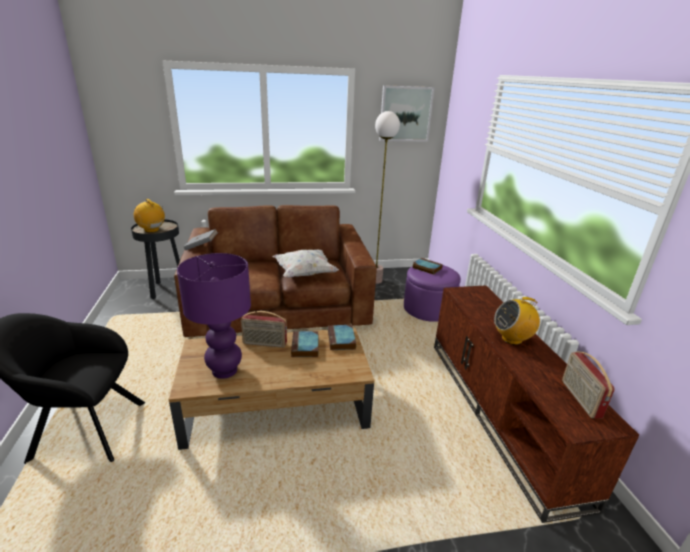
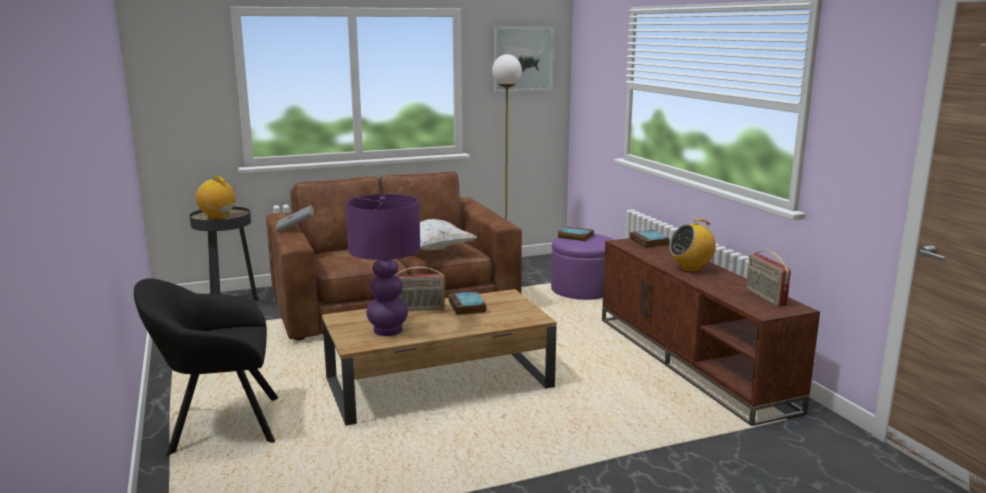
camera: 10 degrees left, 10 degrees down
(341, 340) = (505, 299): book -> book (650, 242)

